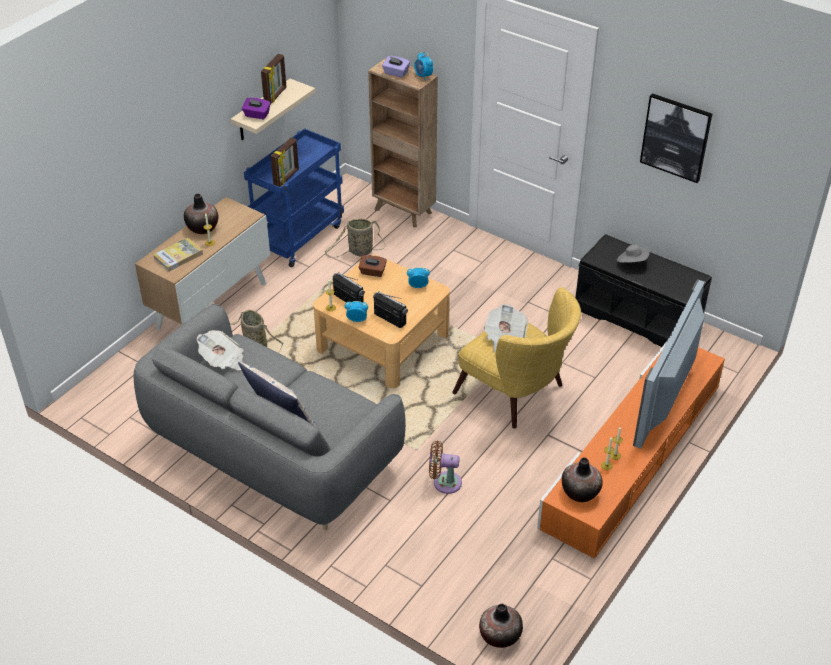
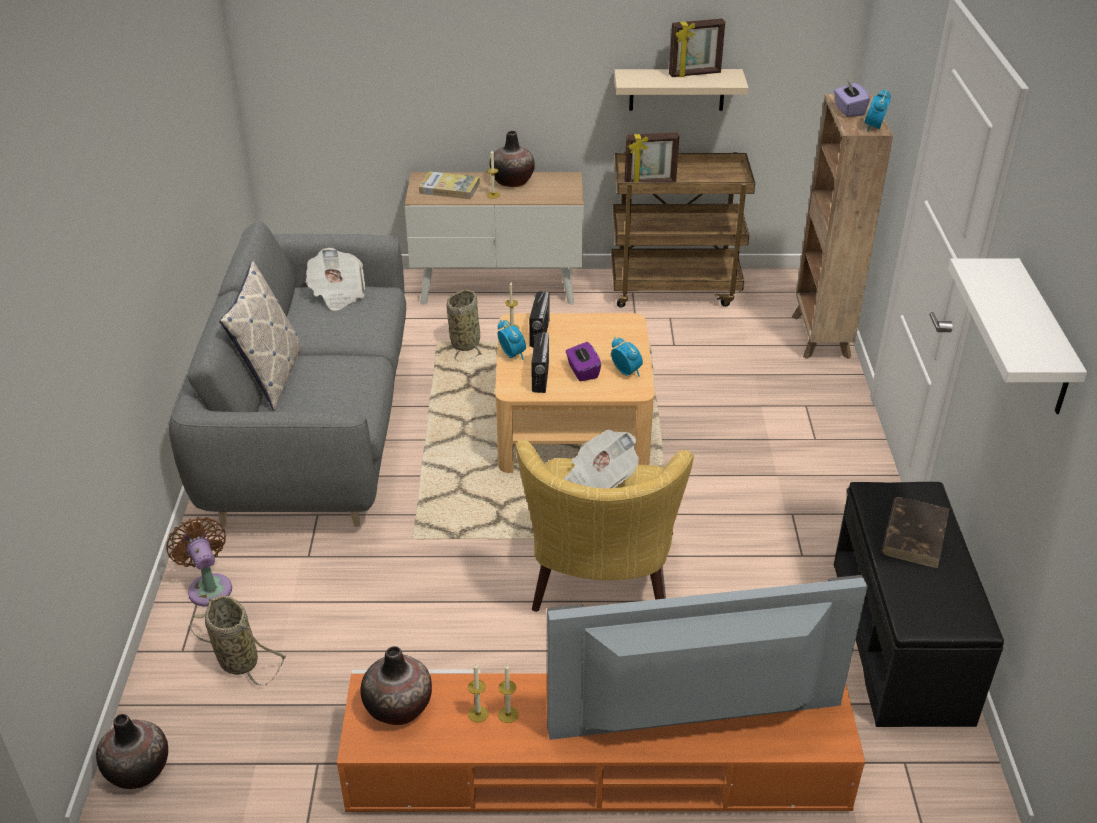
camera: 55 degrees right, 5 degrees down
(256, 115) = (642, 78): purple tissue box -> purple tissue box (582, 371)
(299, 236) = (675, 288): blue cart -> brown cart
(359, 252) = (705, 339): basket -> basket (235, 659)
(372, 272) = (610, 329): brown tissue box -> none
(444, 482) = (377, 589): brown fan -> brown fan (209, 587)
(632, 262) = (914, 535): grey hat -> brown book
(676, 137) = (1042, 340): picture -> white shelf

